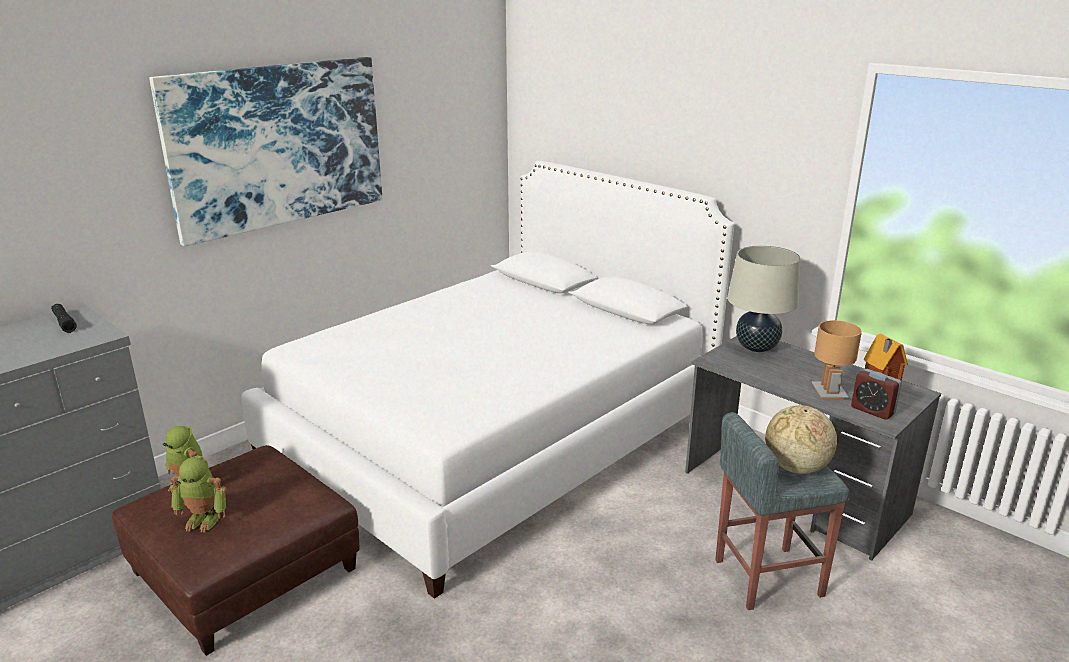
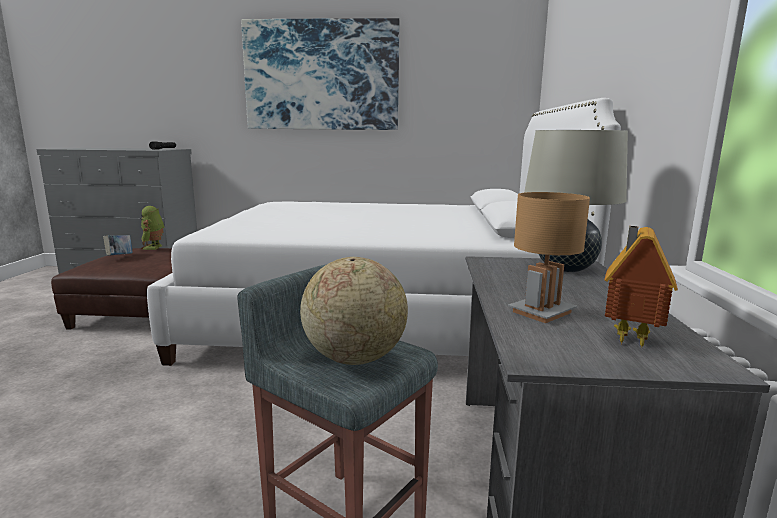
camera: 50 degrees right, 10 degrees down
(204, 519) = (120, 256): toy robot -> book
(872, 410) = (554, 344): alarm clock -> none

